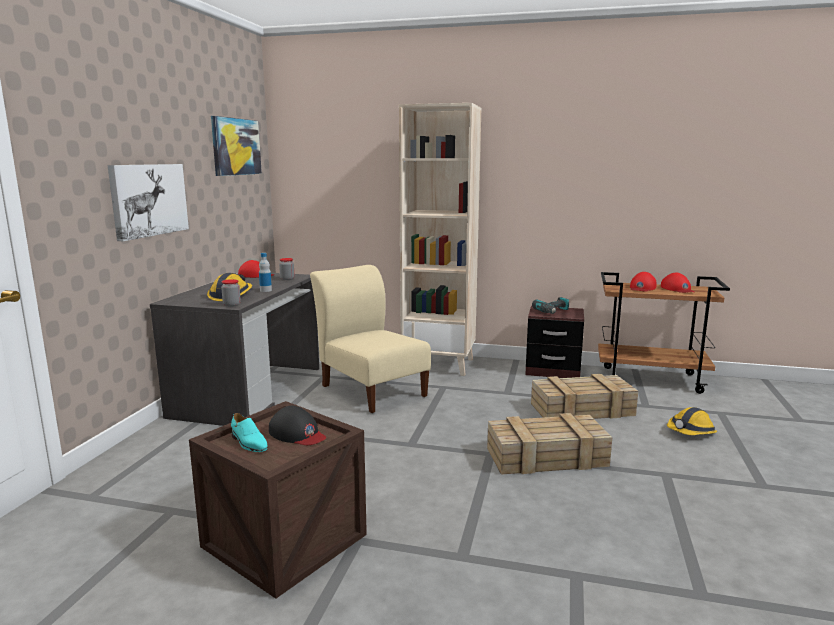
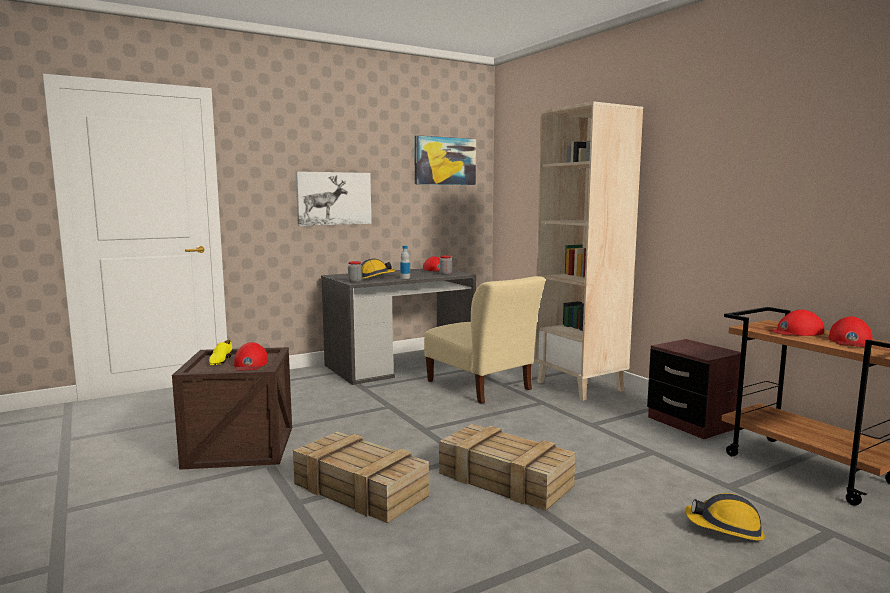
camera: 45 degrees right, 5 degrees down
(249, 443) = (220, 361): turquoise shoe -> yellow shoe
(297, 434) = (250, 364): black cap -> red cap
(371, 389) = (481, 387): beige chair -> beige chair turned 135 degrees clockwise
(553, 311) = (693, 347): power drill -> none
(583, 409) = (639, 462): crate -> crate (362, 490)

